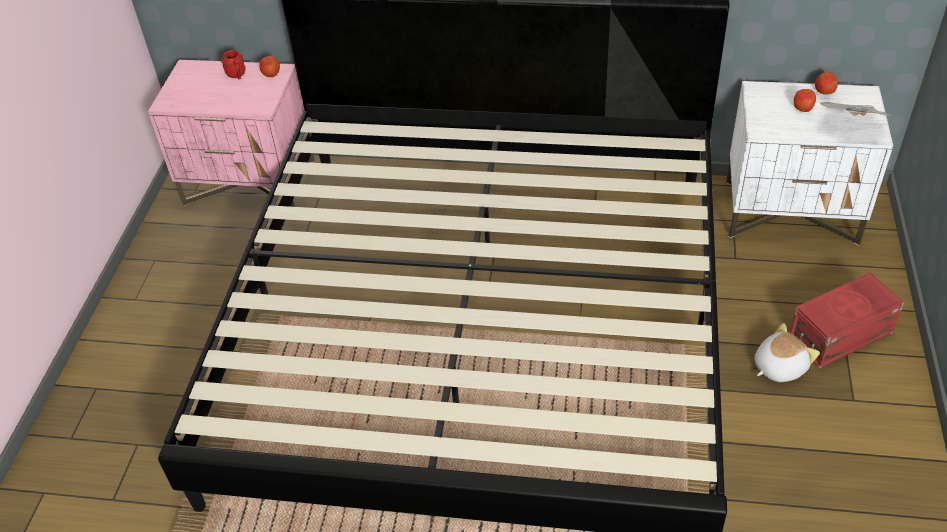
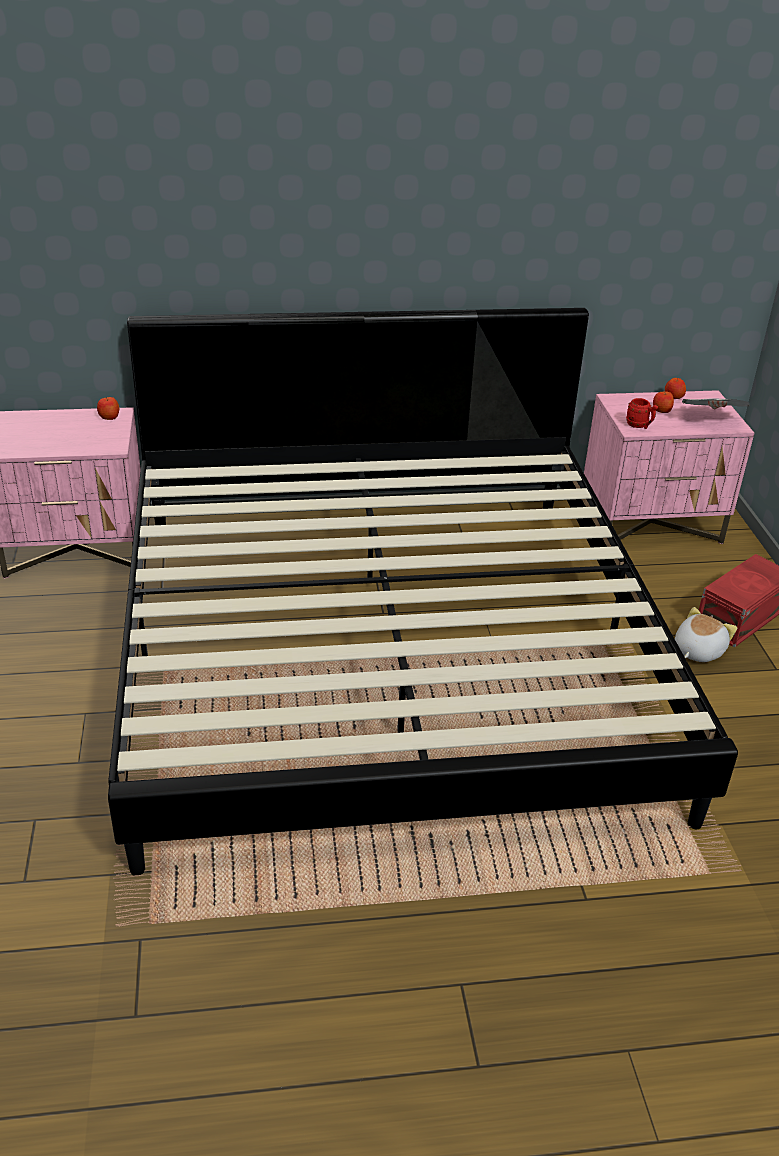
camera: 20 degrees left, 10 degrees down
(237, 76) = (70, 421): red mug -> red mug (639, 426)
(791, 212) = (651, 523): white nightstand -> pink nightstand

